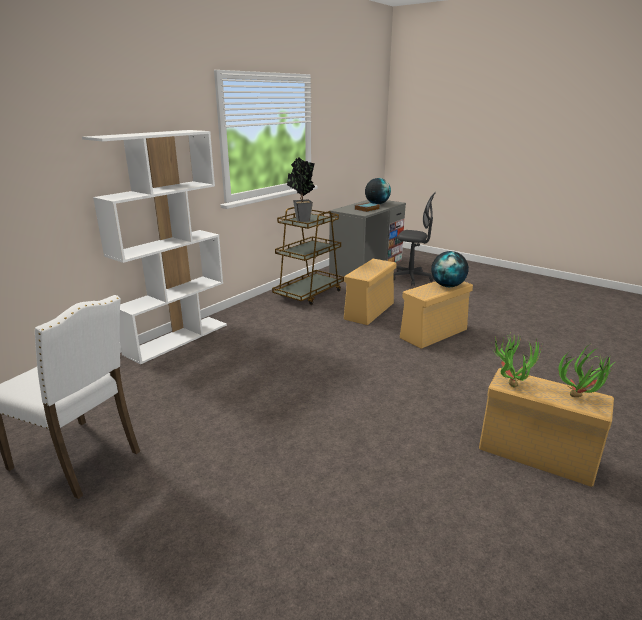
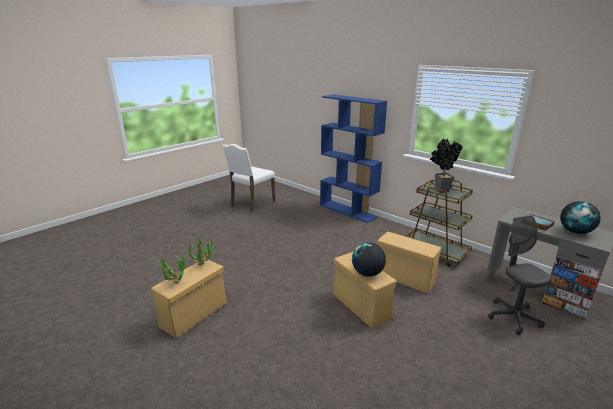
camera: 95 degrees right, 0 degrees up
(177, 338) = (348, 211): white bookcase -> blue bookcase
(411, 278) = (513, 317): grey office chair -> grey office chair turned 135 degrees clockwise

